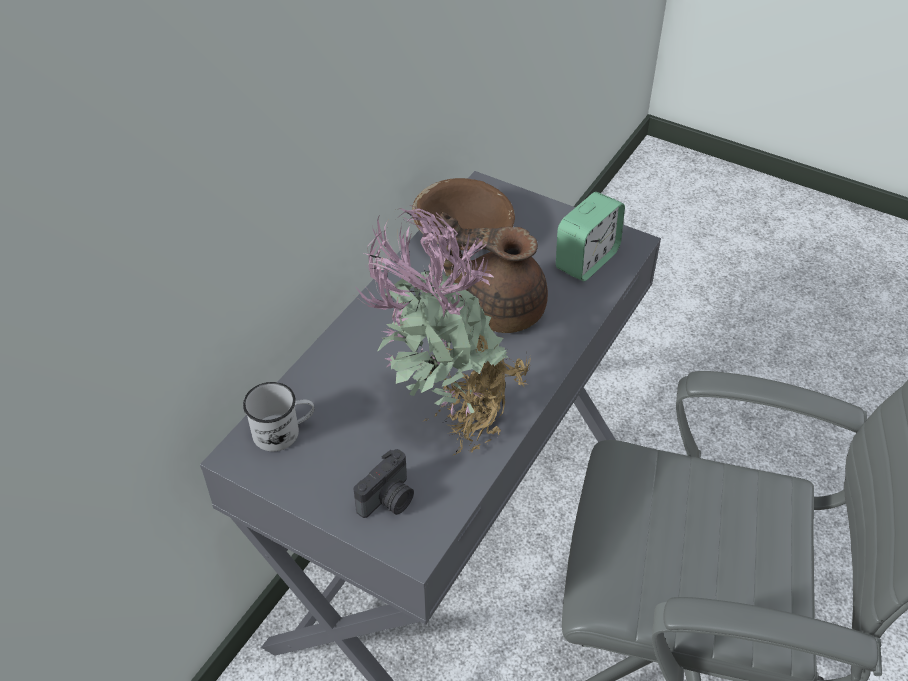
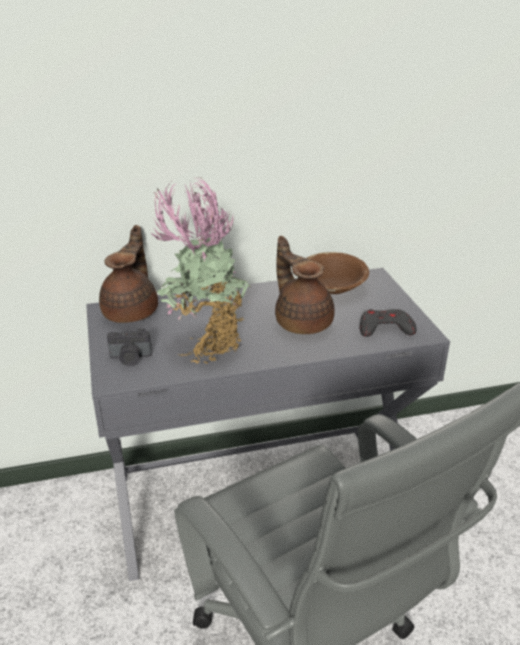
camera: 45 degrees right, 15 degrees down
(284, 432) = (132, 311): white mug -> brown teapot
(586, 260) = (385, 328): alarm clock -> grey game controller

